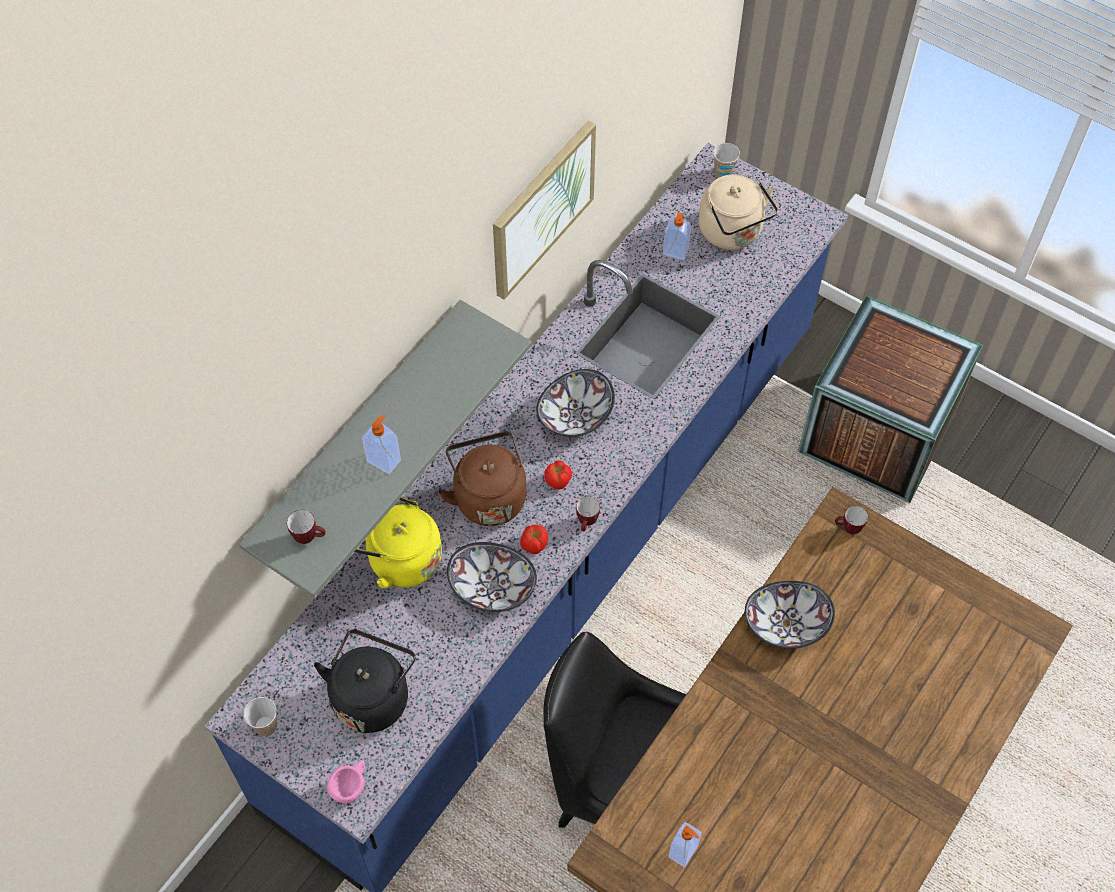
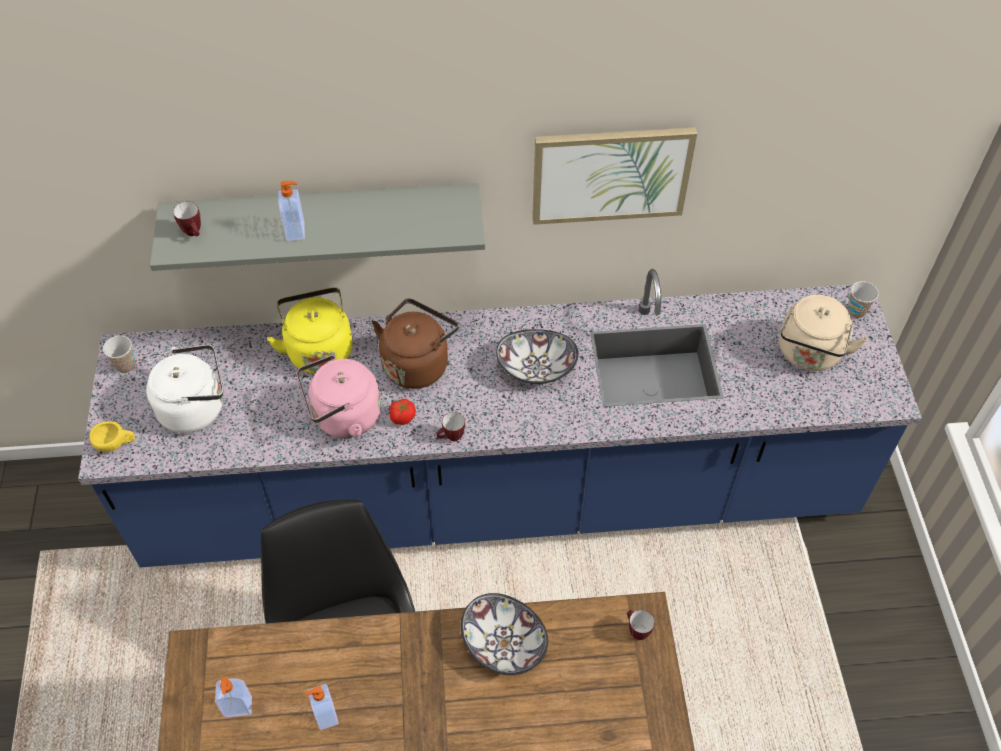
camera: 50 degrees right, 5 degrees down
(351, 786) = (116, 444): pink cup -> yellow cup
(372, 695) = (196, 407): black kettle -> white kettle
(492, 588) = (343, 417): bowl -> pink kettle
(558, 480) = (471, 395): tomato -> none
(675, 252) = (747, 331): soap dispenser -> soap dispenser (325, 715)
(877, 432) = (829, 635): crate -> none

